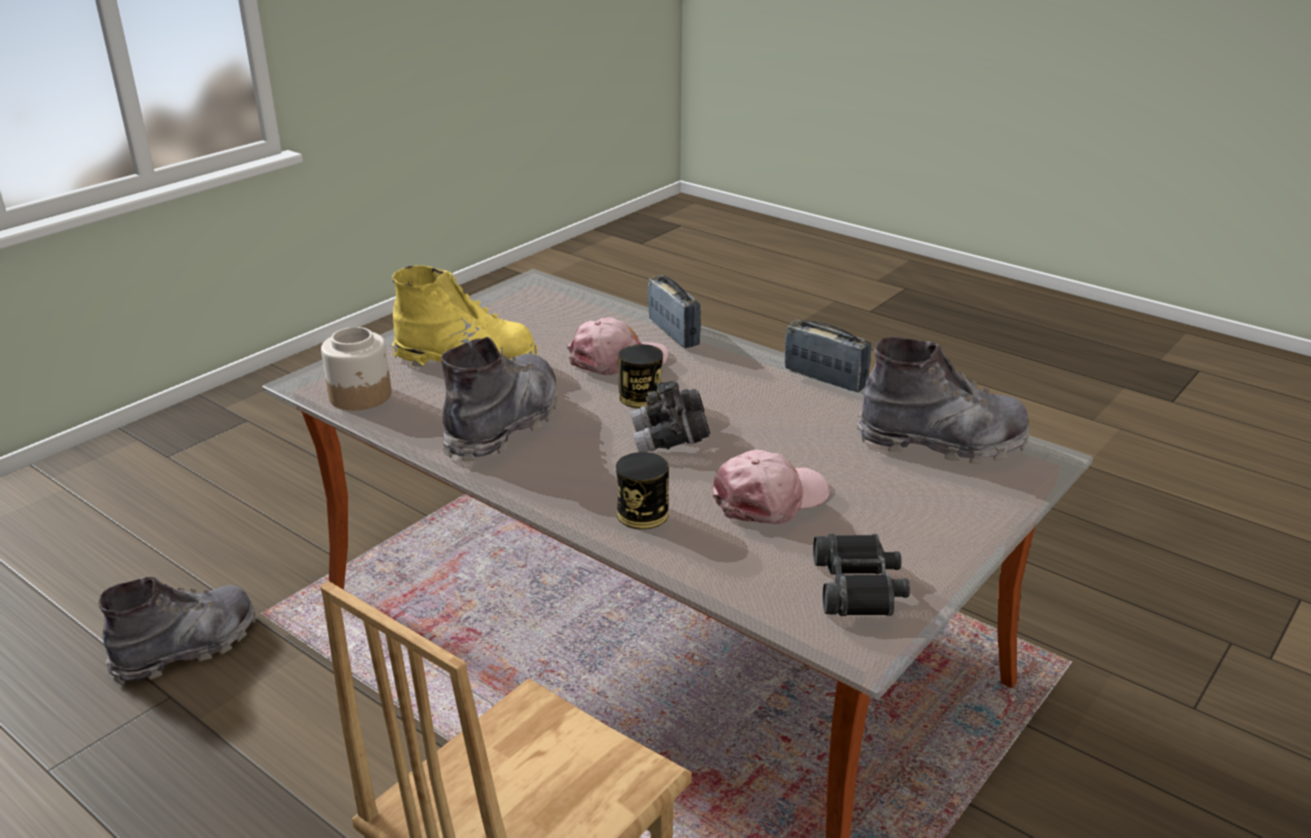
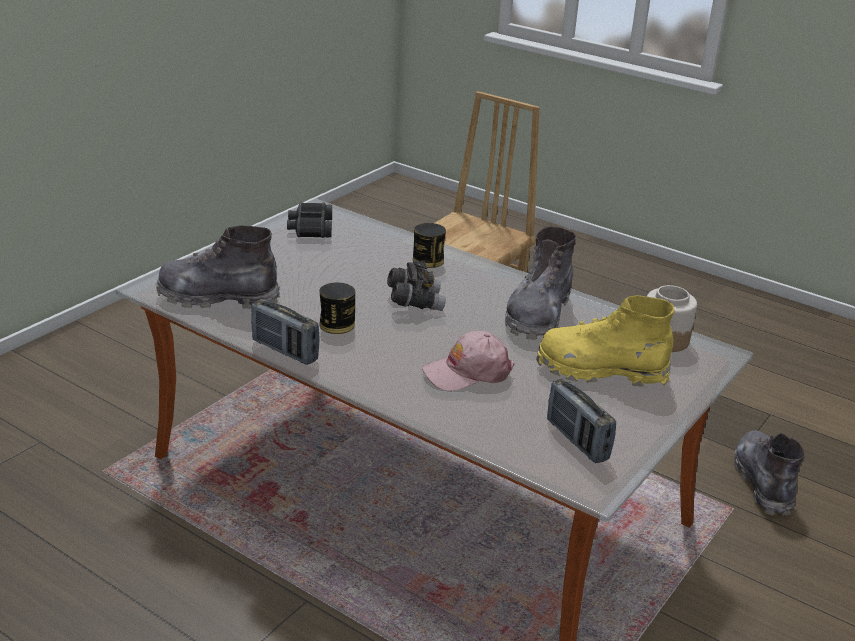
camera: 175 degrees right, 0 degrees up
(187, 648) = (763, 482): grey boot -> grey boot turned 135 degrees clockwise
(640, 397) = (441, 335): can -> can (337, 325)
(673, 332) = (419, 403): radio -> radio (577, 440)
(770, 498) = (349, 267): pink cap -> none

